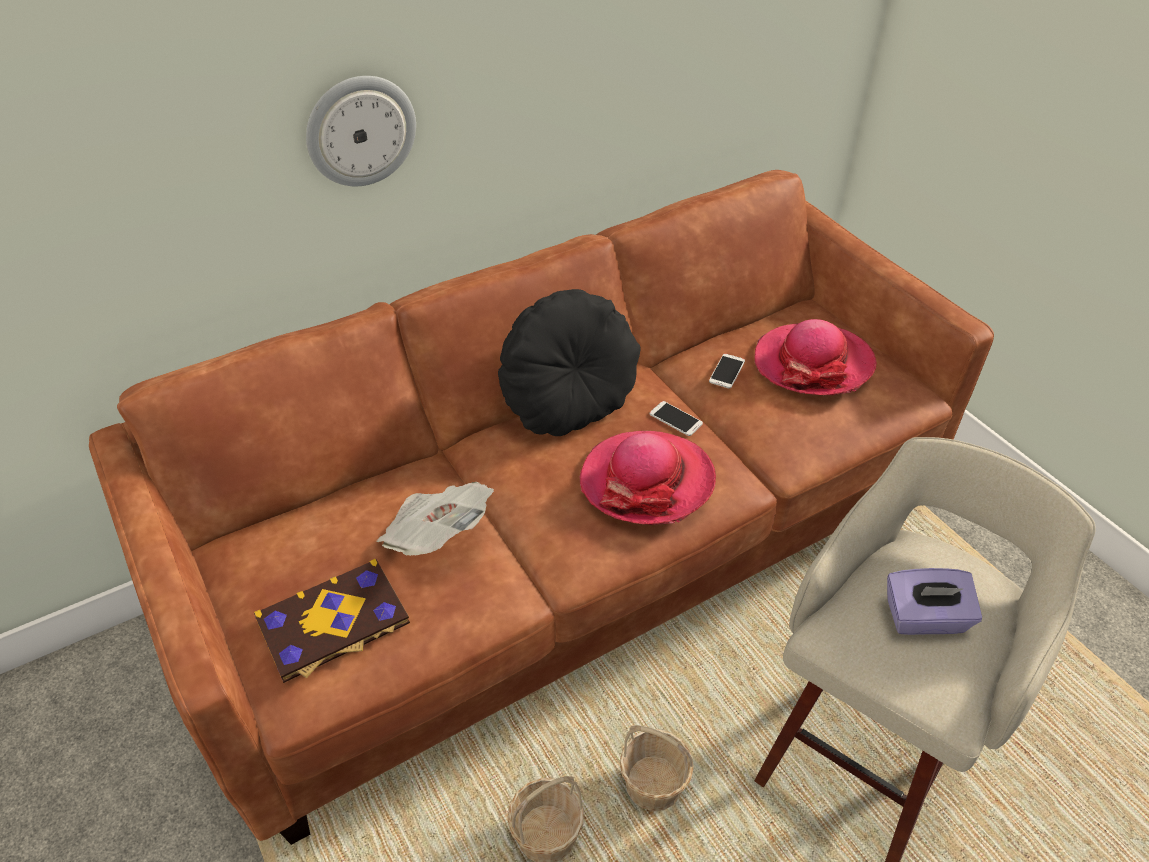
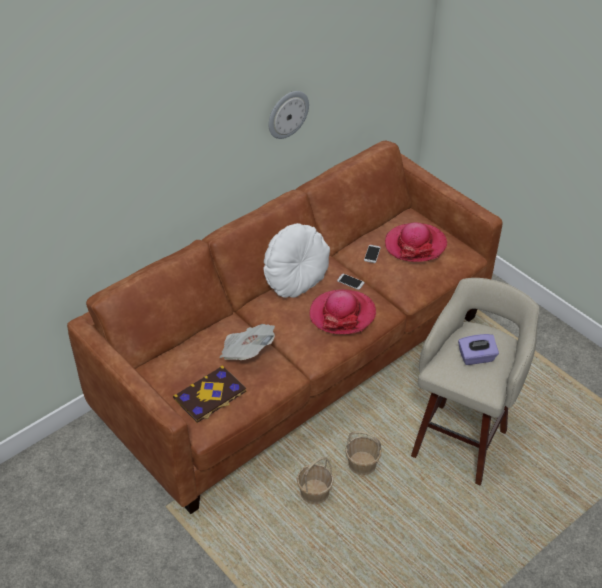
camera: 10 degrees left, 0 degrees up
(360, 131) = (189, 160): wall clock -> wall clock (287, 114)
(570, 412) = (296, 284): black pillow -> white pillow

